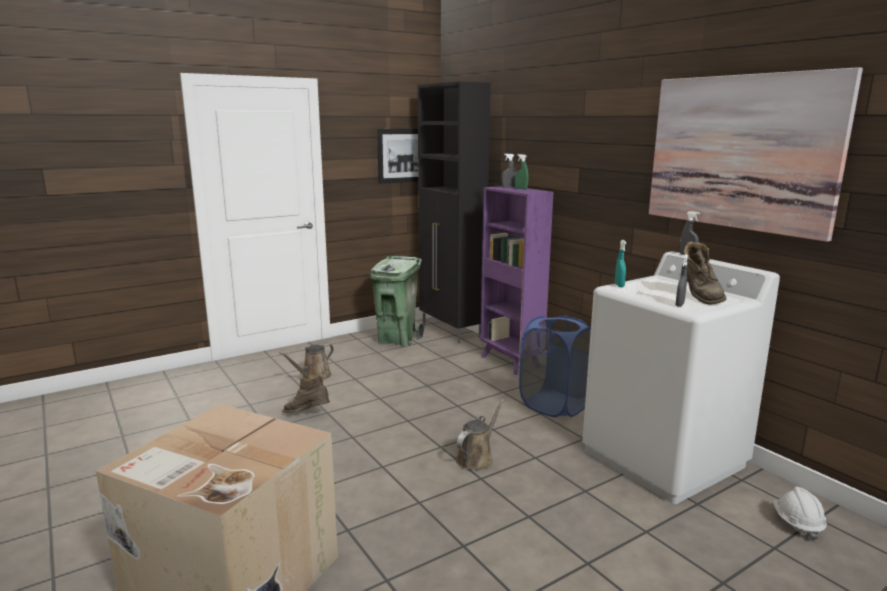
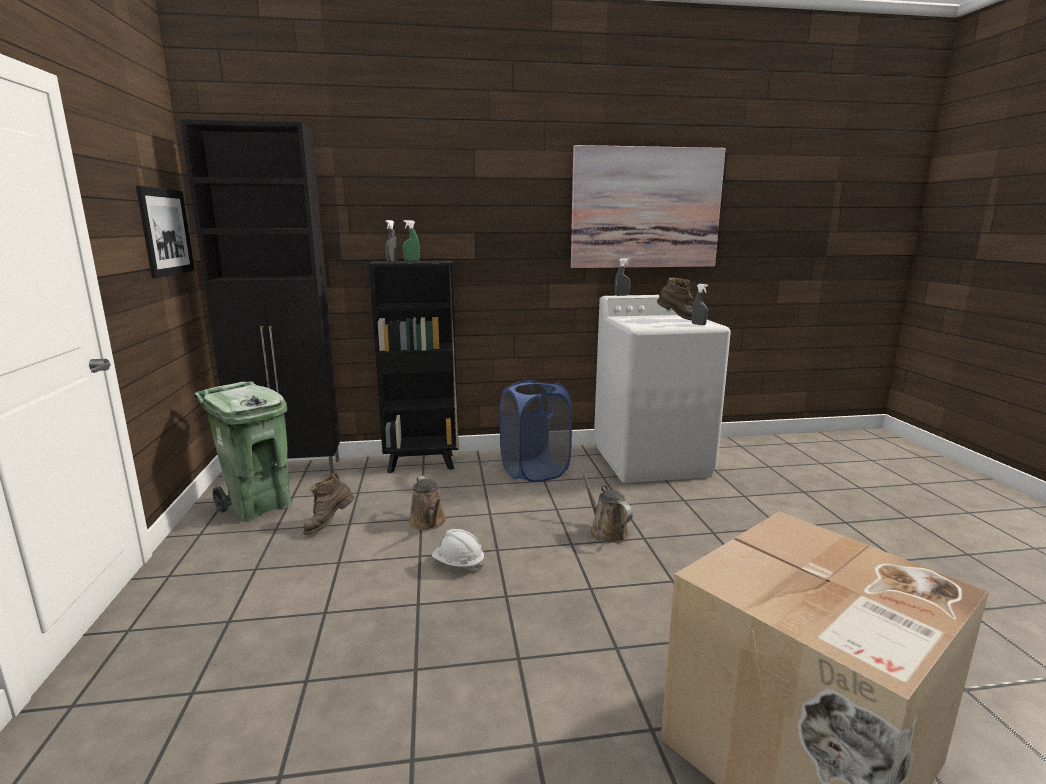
camera: 65 degrees left, 0 degrees up
(307, 414) = (408, 622): brown boot -> brown boot (329, 524)
(314, 376) = (283, 596): brown watering can -> brown watering can (429, 522)
(511, 362) = (422, 464): purple bookcase -> black bookcase
(619, 285) = (634, 325): turquoise spray bottle -> none
(797, 524) = (745, 452): white hard hat -> white hard hat (458, 564)

